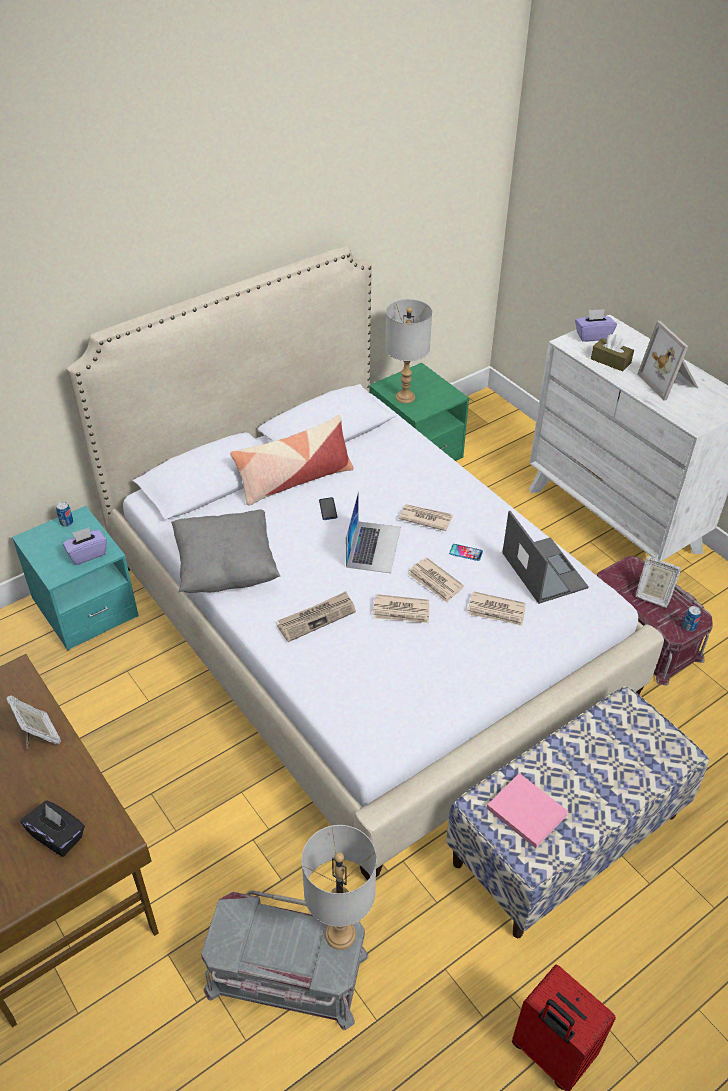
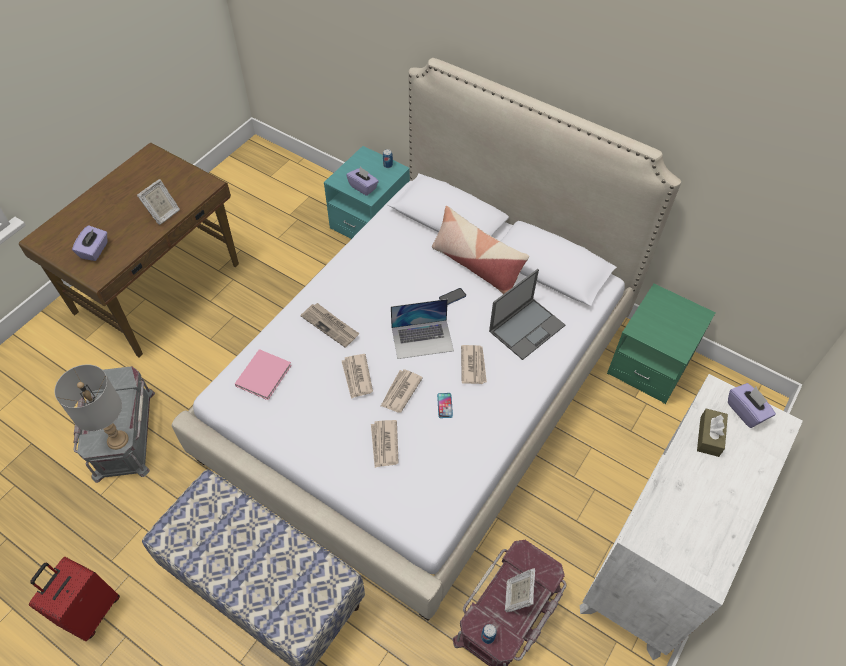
camera: 70 degrees right, 10 degrees up
(58, 836) = (95, 250): black tissue box -> purple tissue box
(226, 569) = (360, 258): grey pillow -> none
(405, 397) = (653, 314): grey table lamp -> none
(525, 810) = (209, 519): pink book -> pink book (264, 374)
(543, 570) = (449, 470): laptop -> laptop (527, 327)
(670, 382) = (706, 501): picture frame -> none

